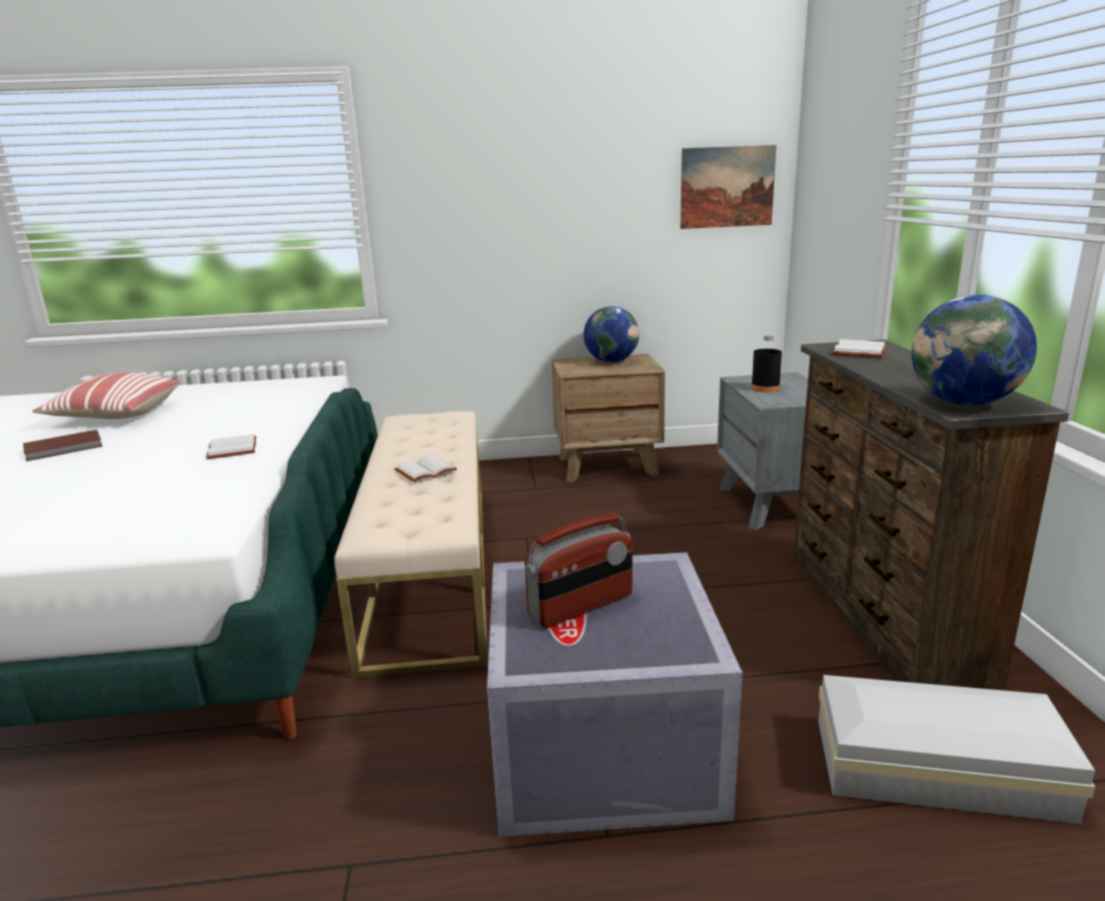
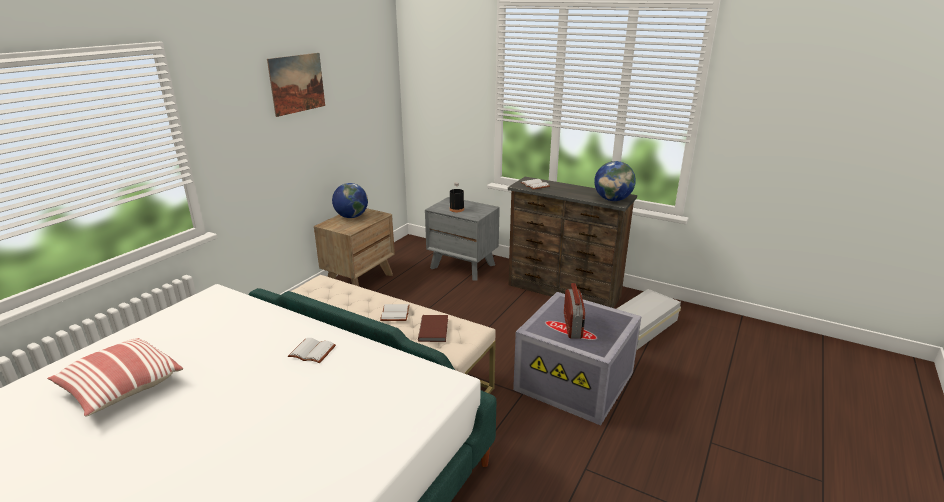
camera: 55 degrees left, 5 degrees up
(65, 448) = (176, 420): brown book -> brown book (434, 329)
(727, 187) = (376, 100): picture -> picture (297, 83)

